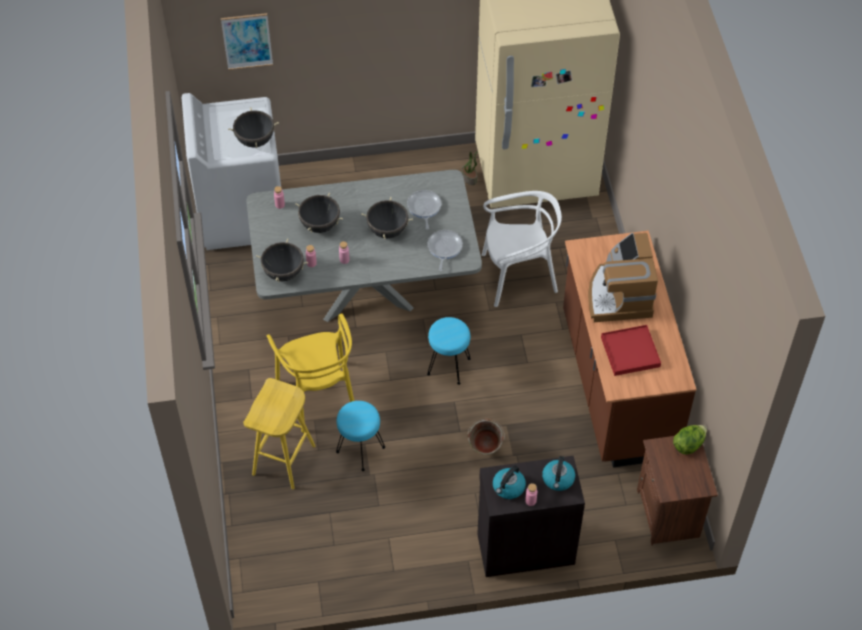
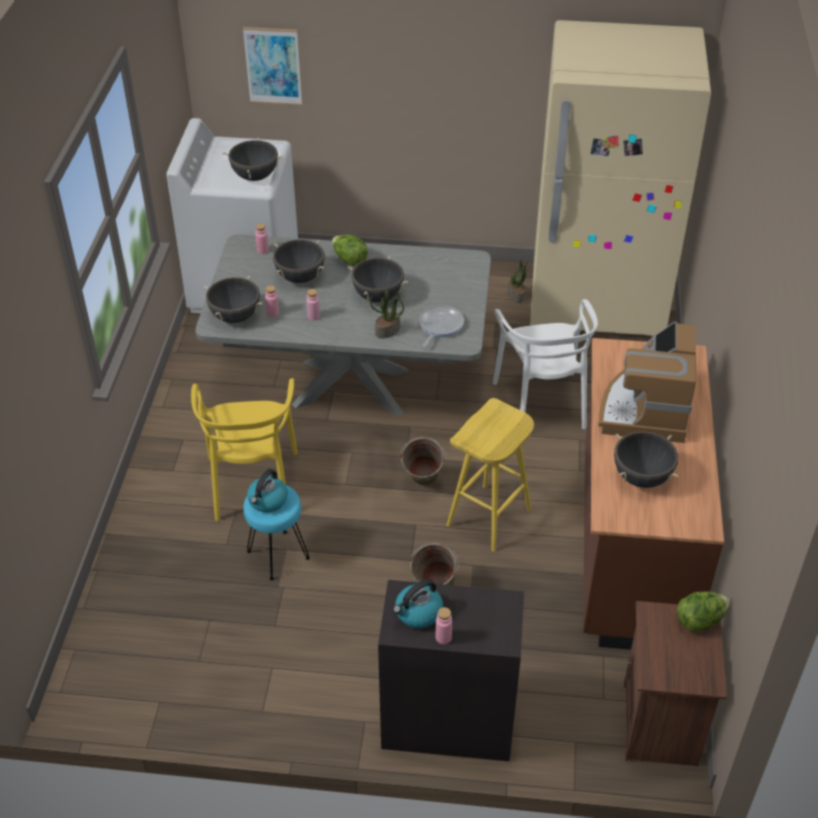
camera: 15 degrees right, 10 degrees down
(284, 461) = (180, 548): yellow stool -> yellow stool (489, 518)
(353, 200) = (349, 260): none -> lettuce
(406, 261) = (387, 331): none -> potted plant
(424, 208) = (431, 281): frying pan -> none
(448, 367) = (422, 484): turquoise stool -> green bucket
(518, 276) = (542, 403): white chair -> white chair turned 75 degrees clockwise
(558, 479) = (492, 618): kettle -> kettle (267, 501)
(630, 352) = (642, 477): red tray -> black cooking pot

